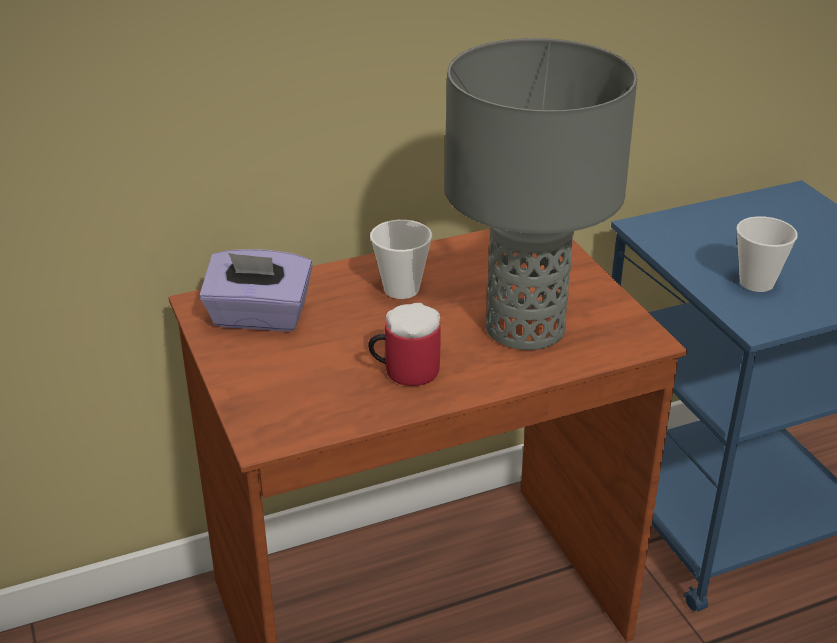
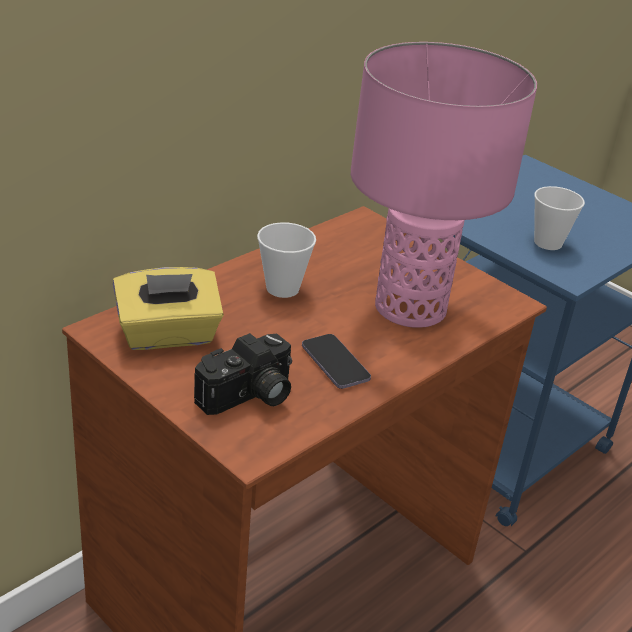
camera: 25 degrees left, 0 degrees up
(259, 317) = (168, 335): purple tissue box -> yellow tissue box
(296, 388) = (249, 397): none -> camera
(404, 370) = (335, 363): mug -> phone
(524, 326) = (409, 306): grey table lamp -> pink table lamp

